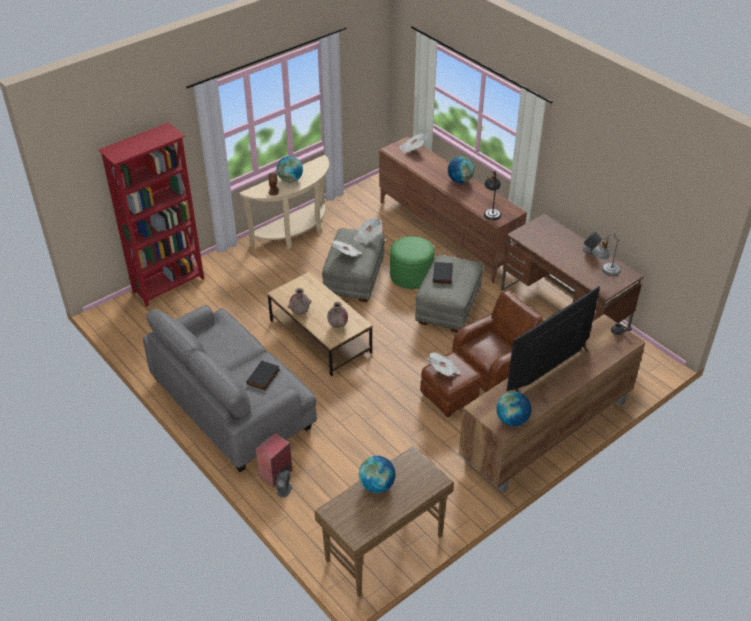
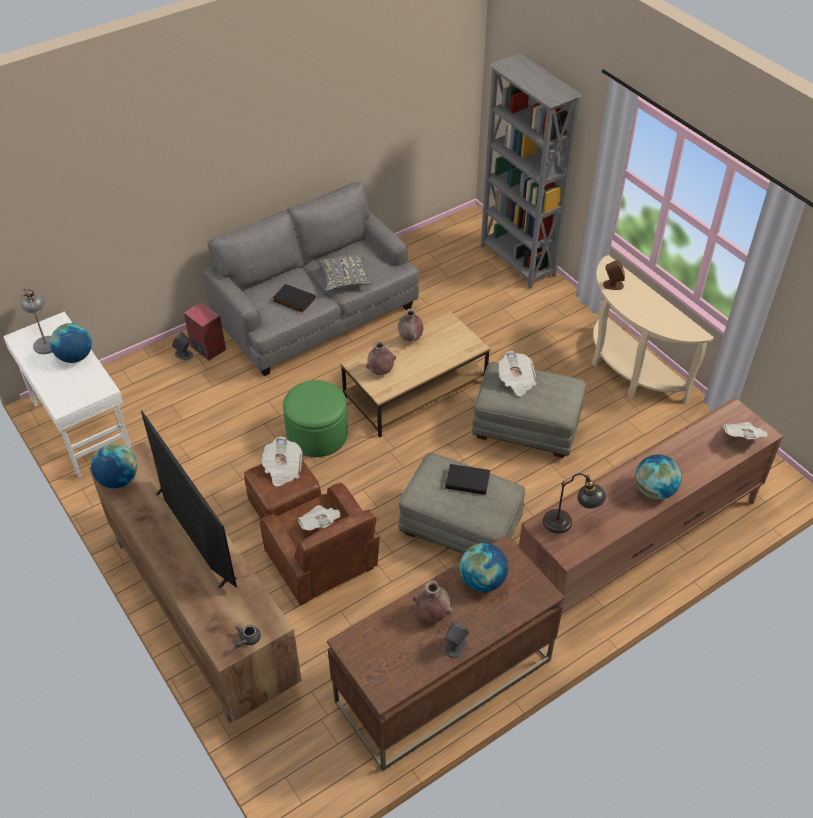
camera: 95 degrees right, 5 degrees up
(169, 285) = (517, 262): red bookcase -> grey bookcase
(236, 348) = (344, 280): none -> grey pillow
(290, 180) = (642, 301): globe -> globe (482, 581)
(368, 237) = (557, 405): newspaper -> newspaper (319, 524)
(384, 549) = (81, 428): brown console table -> white console table
(411, 275) = (535, 491): green ottoman -> green ottoman (317, 434)
(573, 260) = (432, 614): none -> brown vase
(604, 272) = (396, 654): grey table lamp -> grey table lamp (43, 338)

